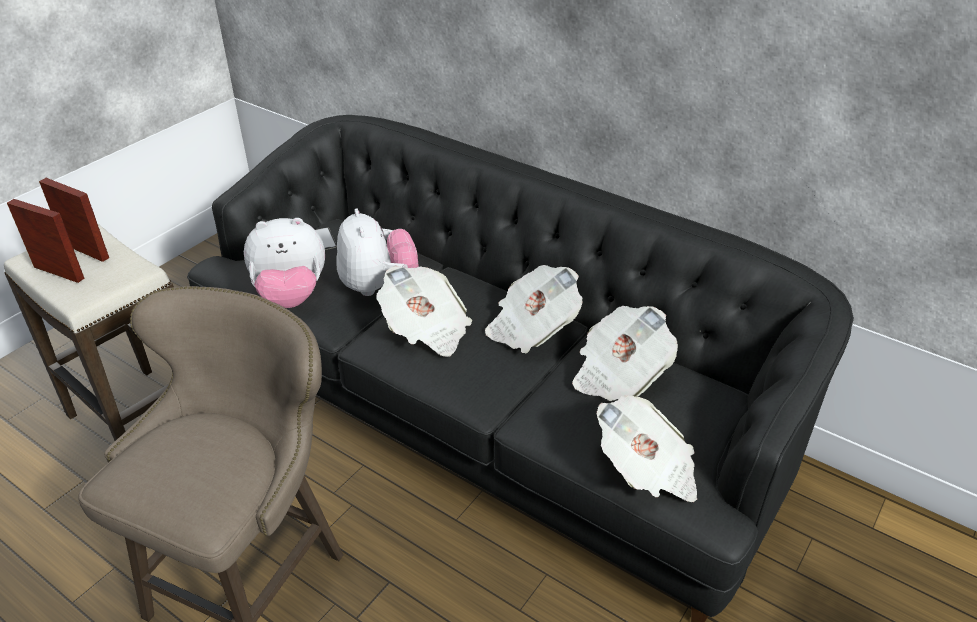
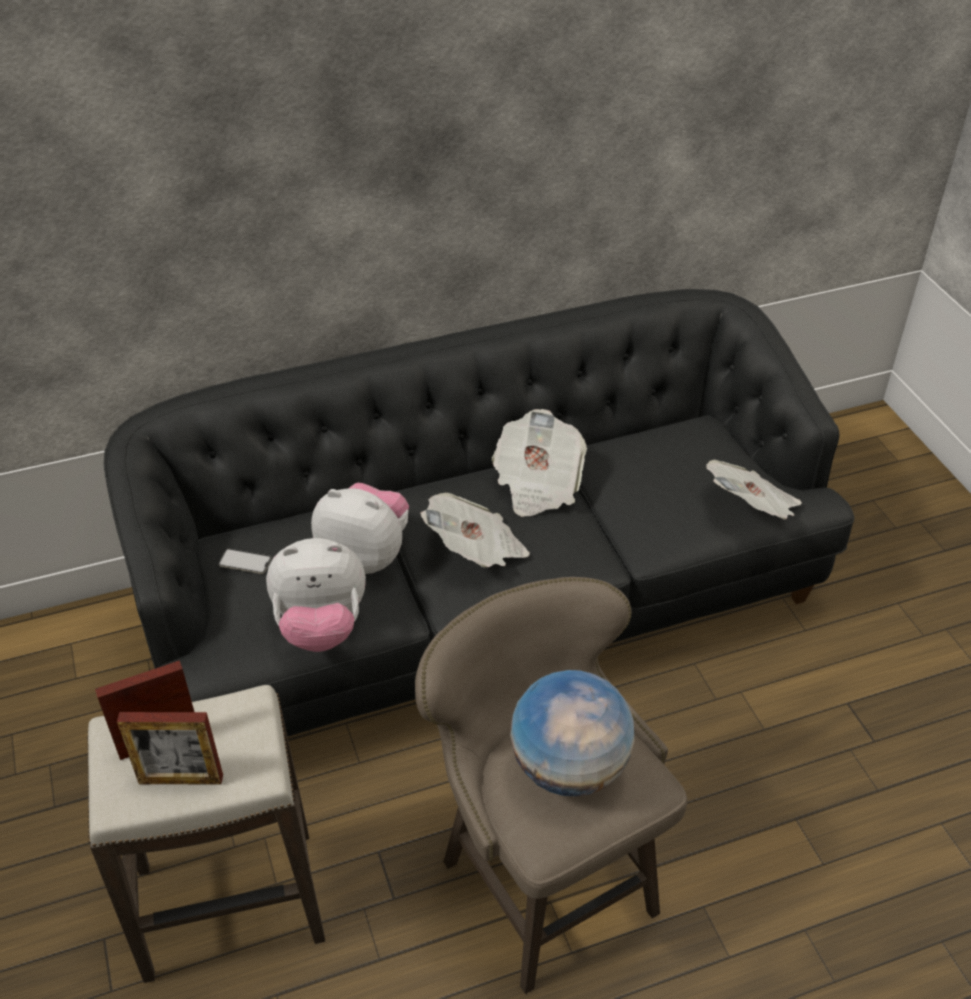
camera: 55 degrees left, 5 degrees up
(59, 272) = (181, 779): picture frame -> picture frame turned 150 degrees counterclockwise
(190, 456) = (569, 767): none -> globe
(291, 296) = (321, 627): plush toy -> plush toy turned 60 degrees clockwise
(619, 374) = (642, 465): newspaper -> none

